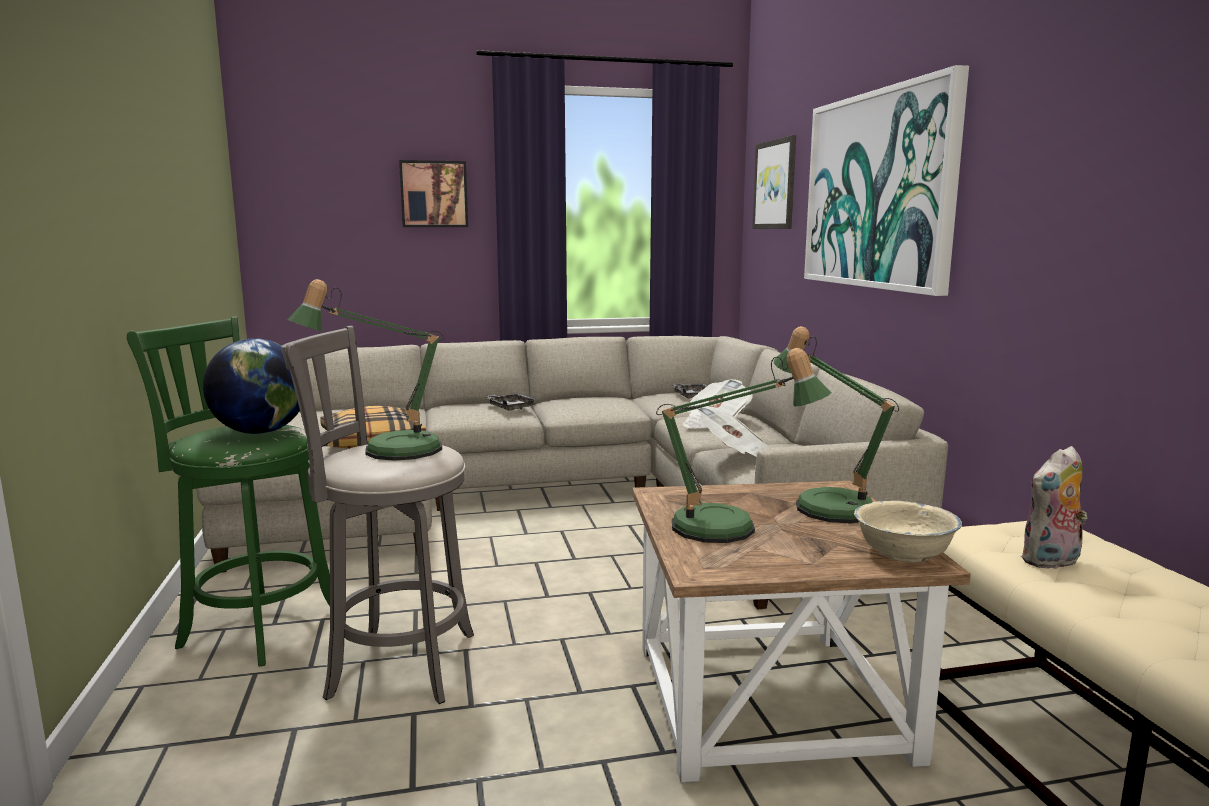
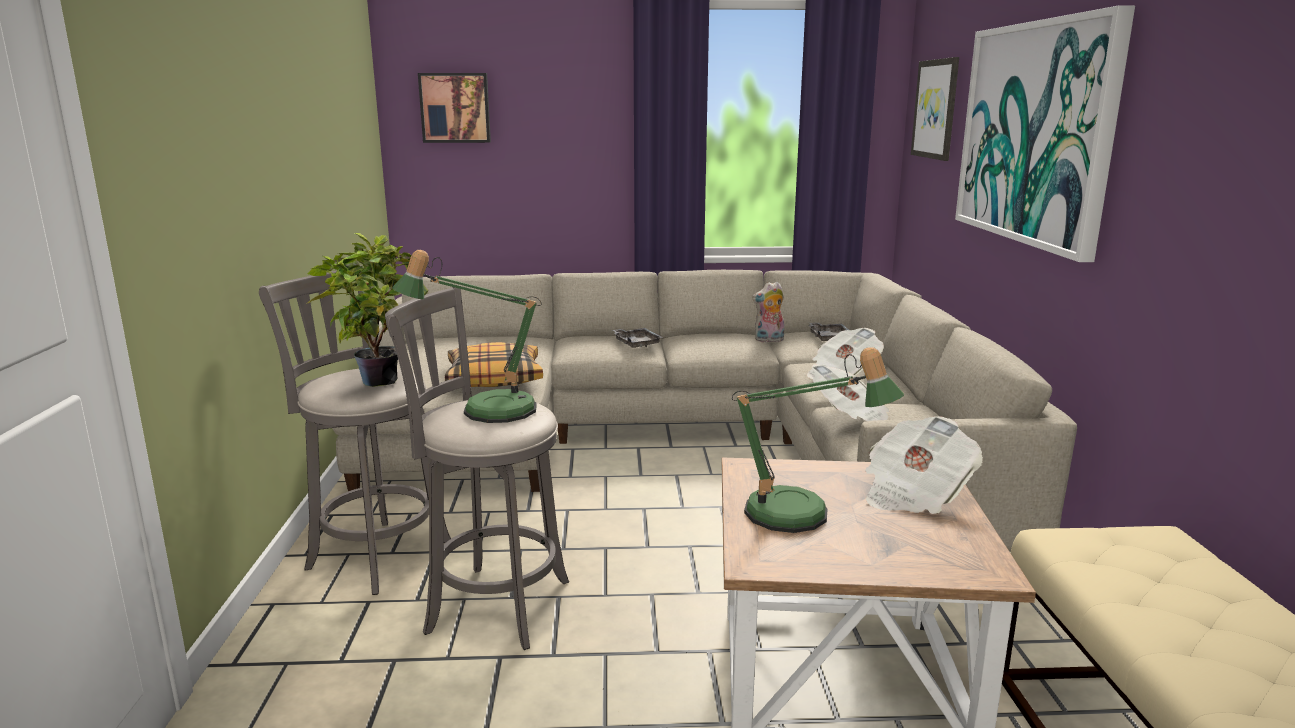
camera: 10 degrees right, 5 degrees up
(255, 626) = (375, 554): green stool -> grey stool
(260, 432) = (378, 380): globe -> potted plant
(434, 194) = (572, 117): picture -> picture (455, 108)
(826, 504) = (914, 493): table lamp -> newspaper
(904, 553) = (974, 561): beige bowl -> none
(1051, 562) = (1141, 582): plush toy -> plush toy (769, 340)

